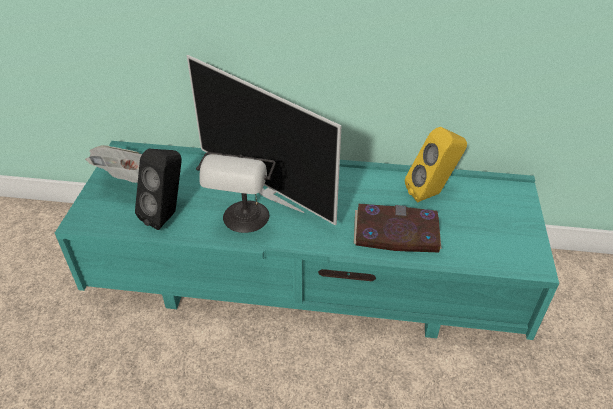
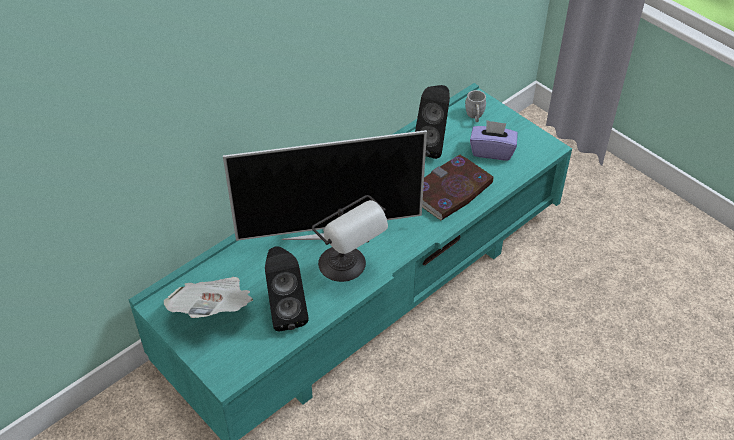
camera: 50 degrees left, 5 degrees up
(431, 194) = (433, 145): yellow speaker -> black speaker
(475, 231) = (492, 151): none -> purple tissue box
(499, 198) = (475, 116): none -> grey mug

